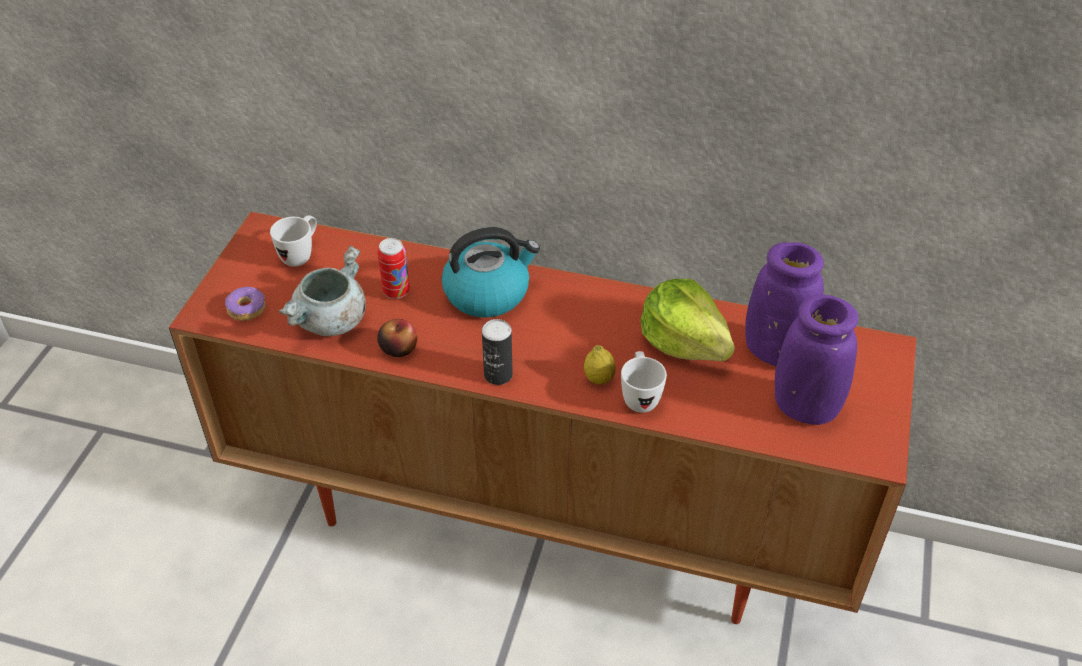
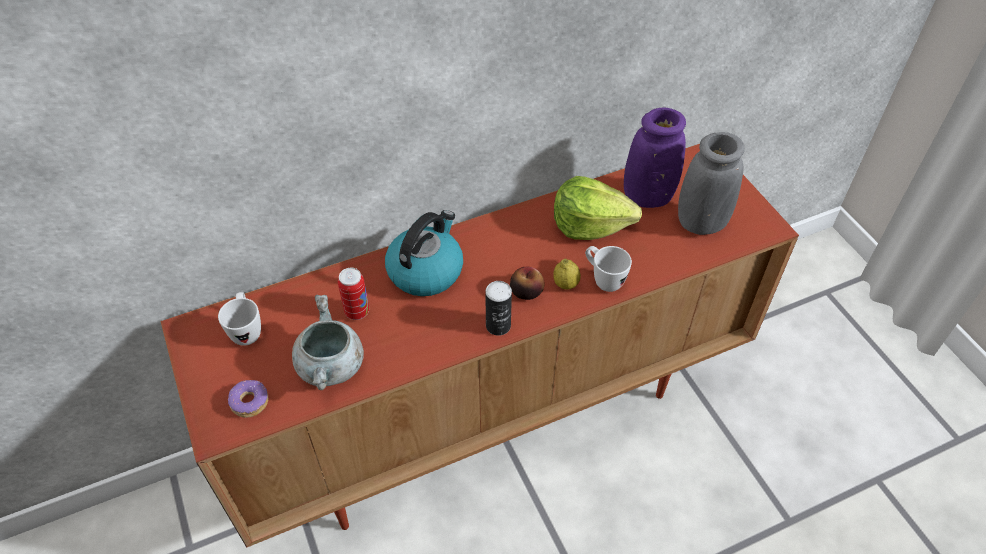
camera: 40 degrees left, 5 degrees up
(398, 348) = (406, 353): apple -> apple (526, 291)
(805, 407) = (701, 223): purple vase -> grey vase

